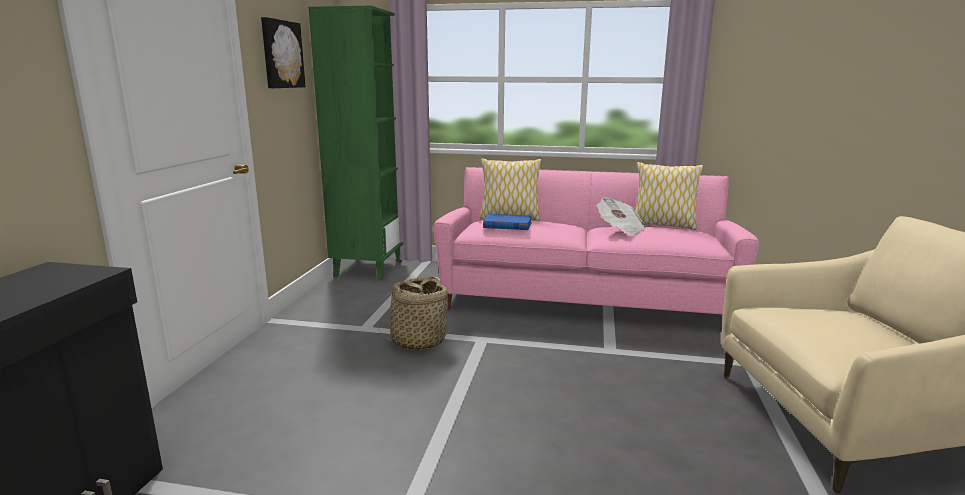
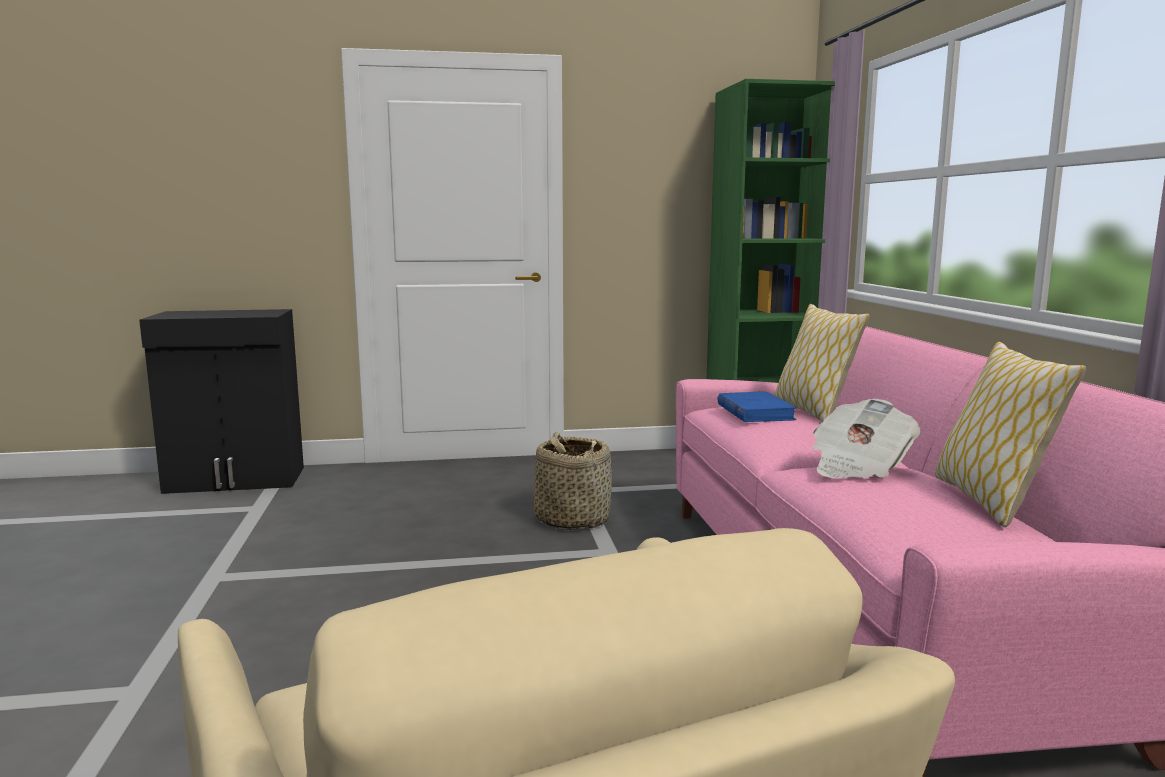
camera: 70 degrees right, 5 degrees down
(281, 54) = (644, 155): picture -> none

